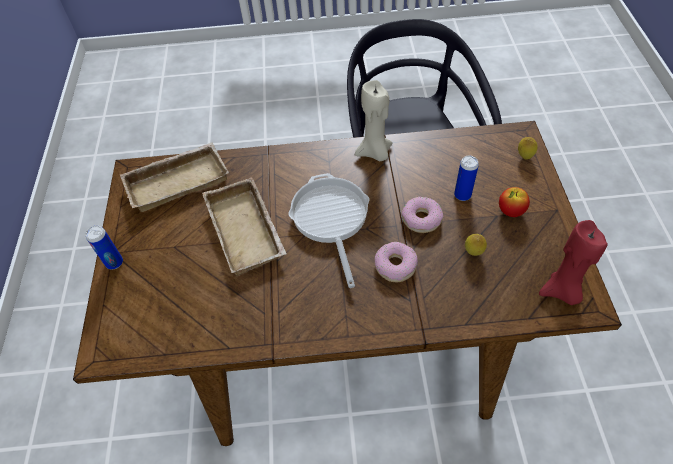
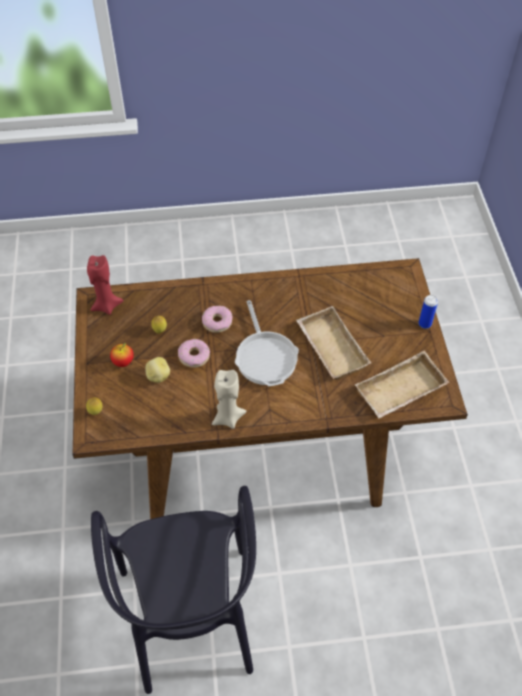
camera: 175 degrees right, 0 degrees up
(462, 195) = (158, 376): can -> potato

